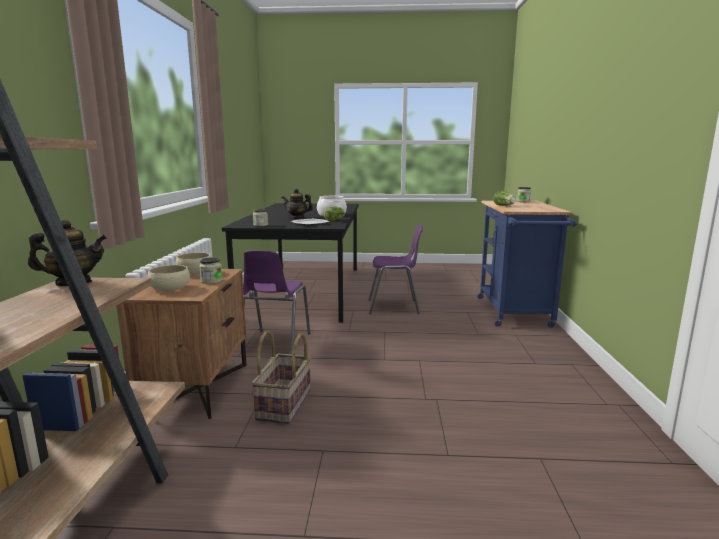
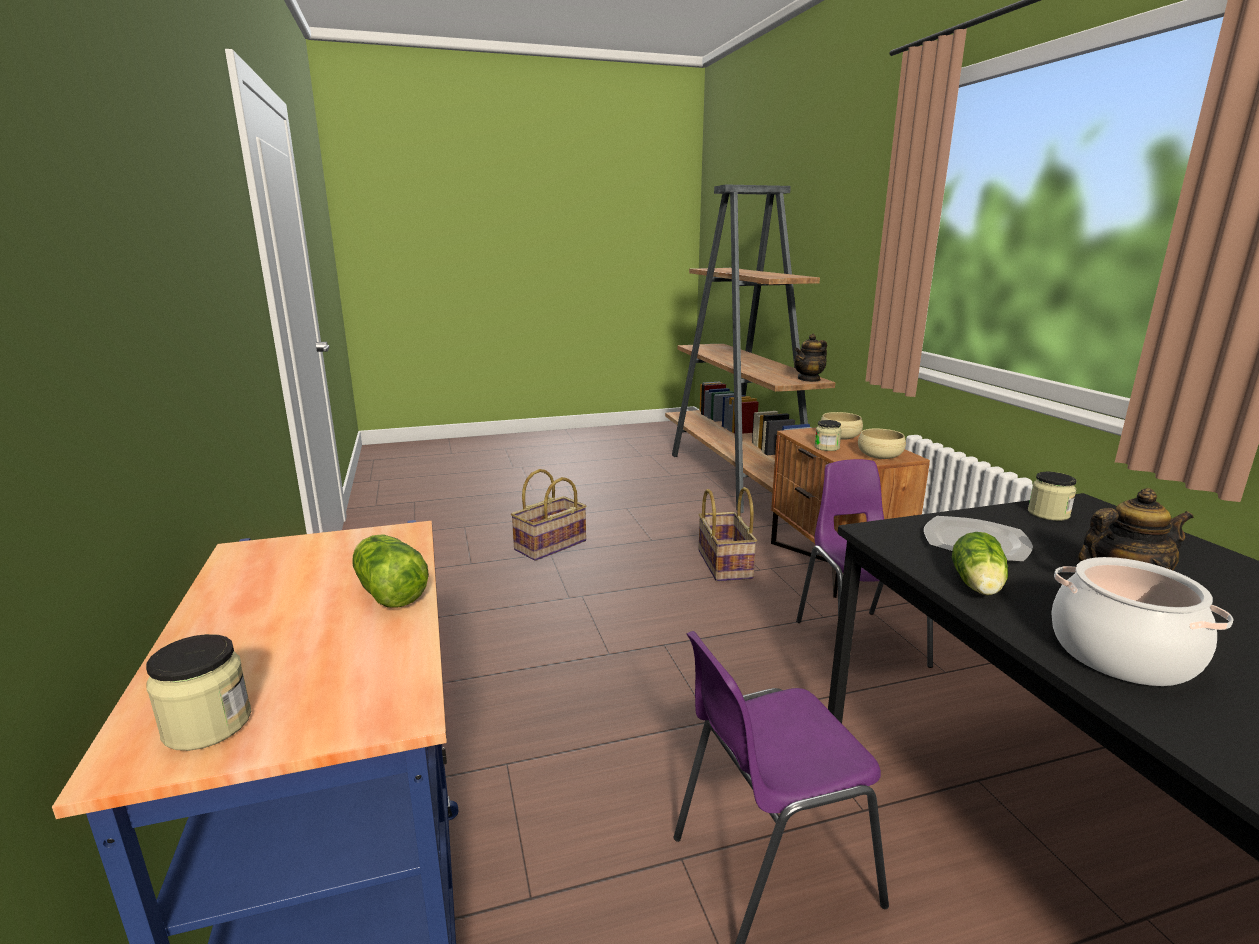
camera: 160 degrees right, 5 degrees up
(445, 467) = (551, 546): none -> basket

